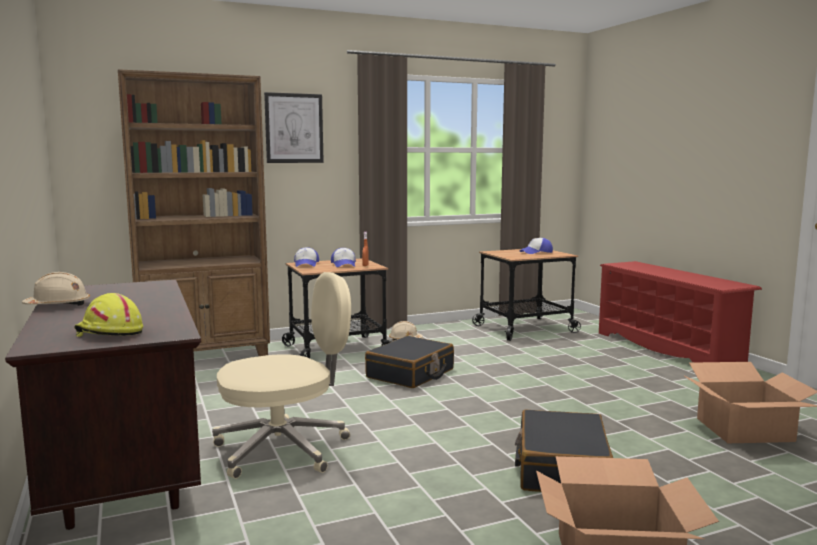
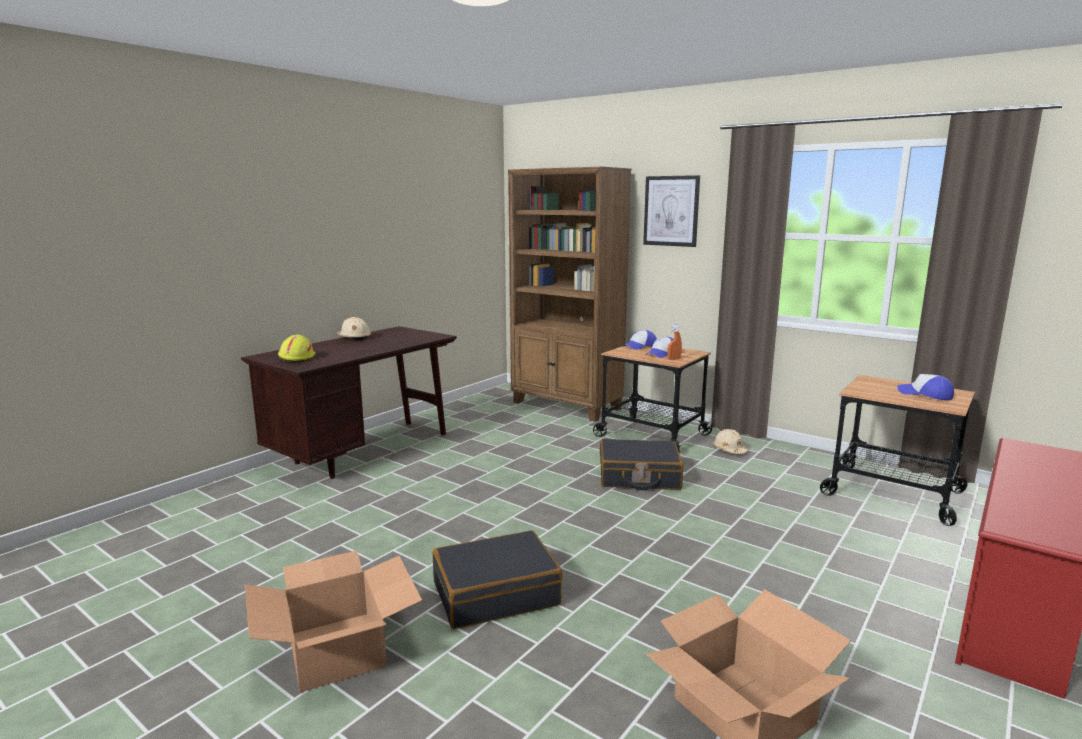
camera: 60 degrees right, 5 degrees up
(284, 449) = (433, 479): beige office chair -> none

